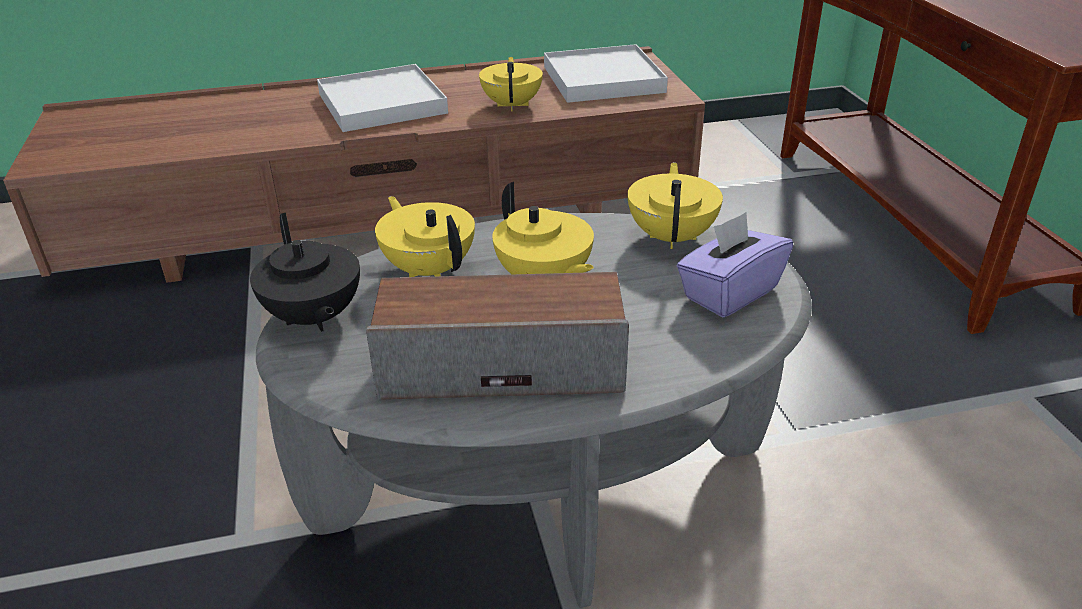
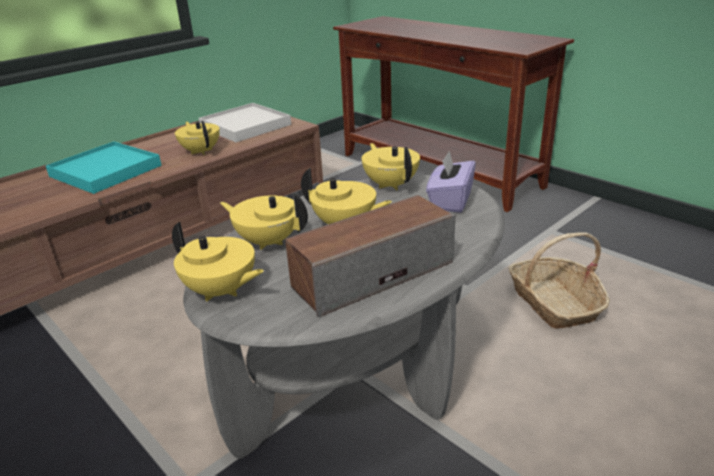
camera: 30 degrees left, 5 degrees down
(313, 318) = (221, 291): black teapot -> yellow teapot
(382, 104) = (105, 171): white tray -> turquoise tray
(915, 518) = (554, 303): none -> basket

